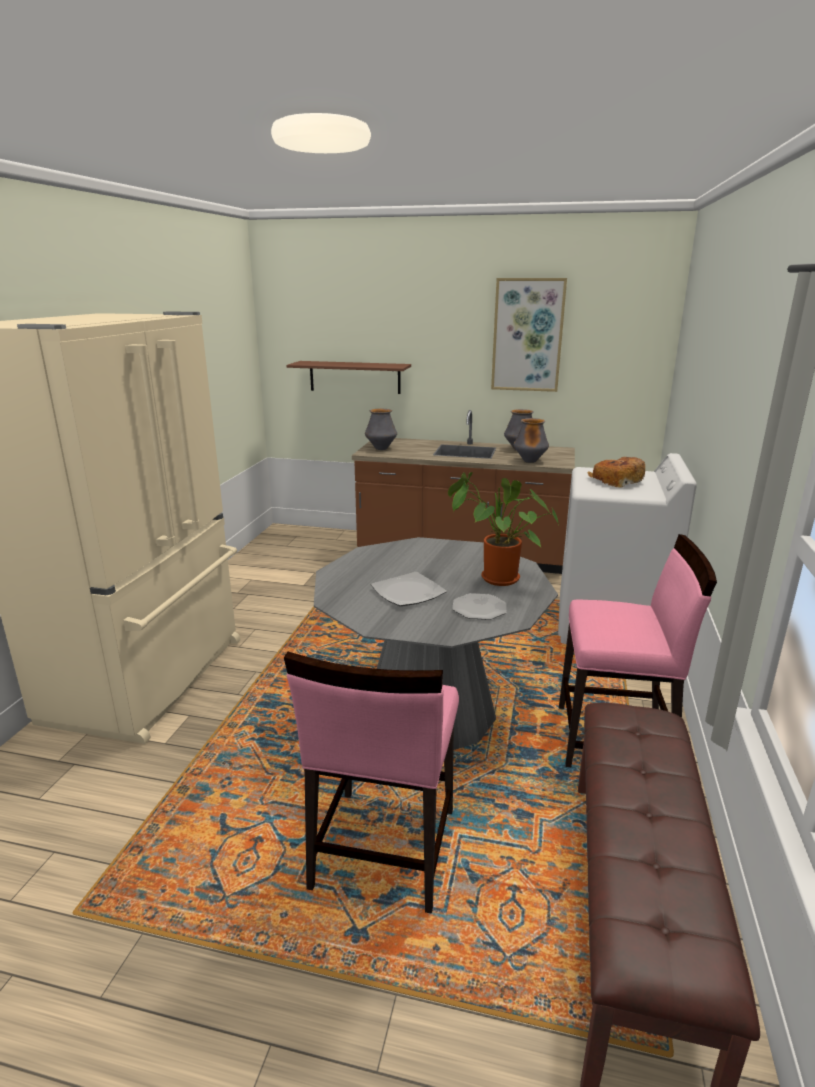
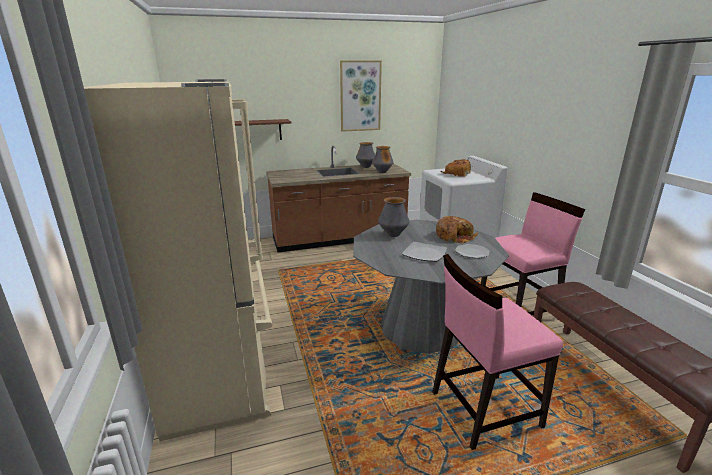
camera: 30 degrees left, 0 degrees up
(381, 448) = (284, 177): vase -> vase (393, 235)
(382, 849) = (483, 409): pink chair -> pink chair turned 90 degrees clockwise
(495, 579) = (455, 236): potted plant -> bread

